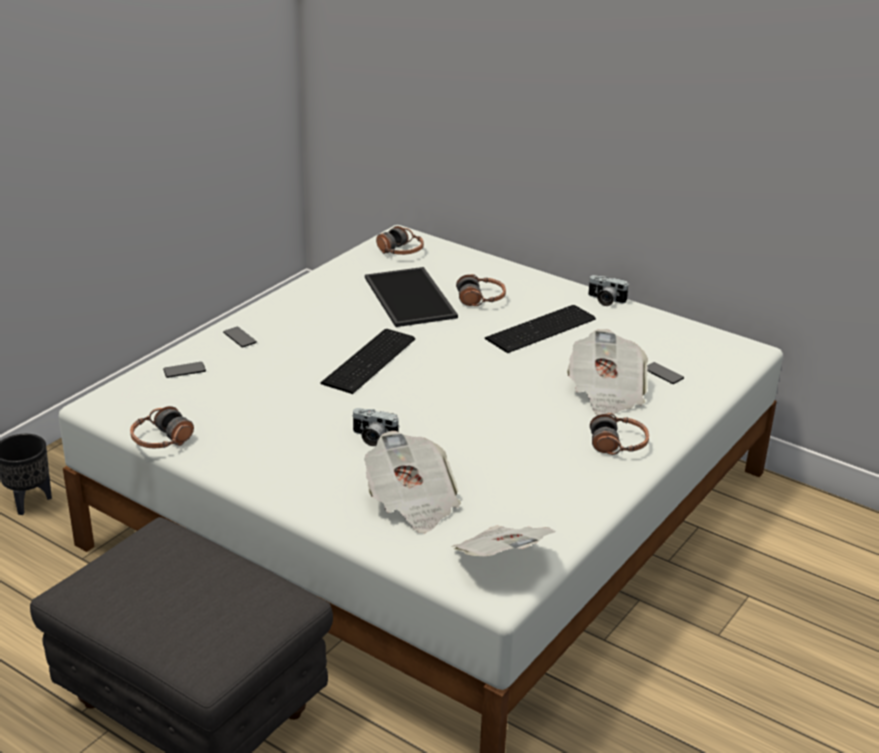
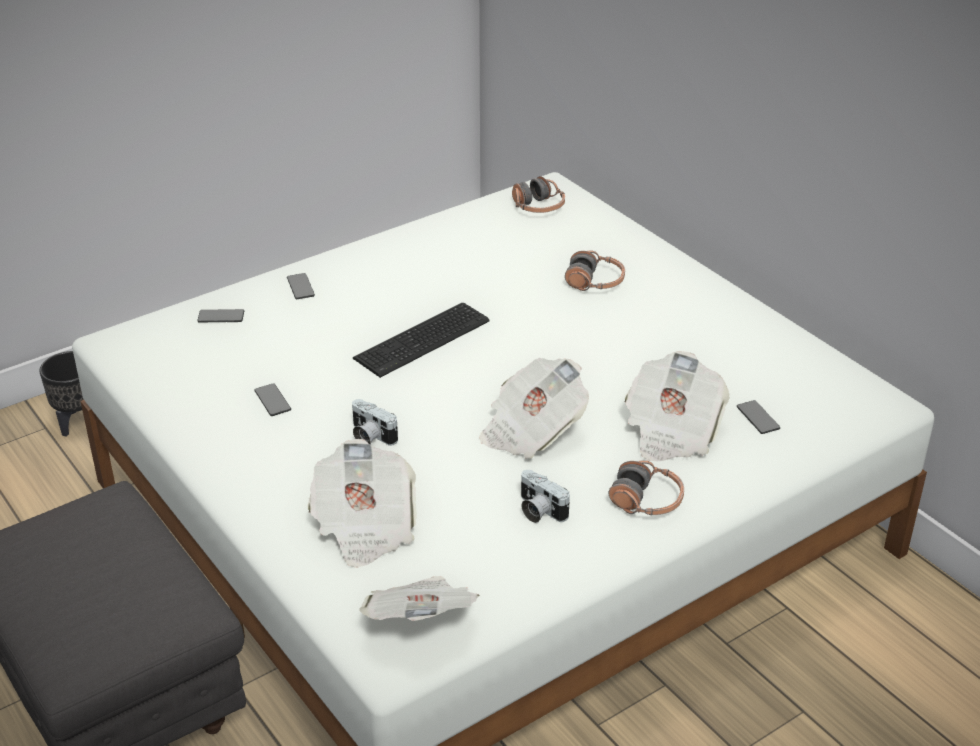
camera: 20 degrees right, 5 degrees up
(161, 440) = (150, 396): headphones -> none
(272, 426) = (272, 400): none -> phone
(412, 297) = (517, 268): tray -> none
(499, 411) = (531, 430): none -> newspaper
(543, 329) = (646, 333): keyboard -> none
(605, 300) = (744, 308): camera -> camera (538, 510)

